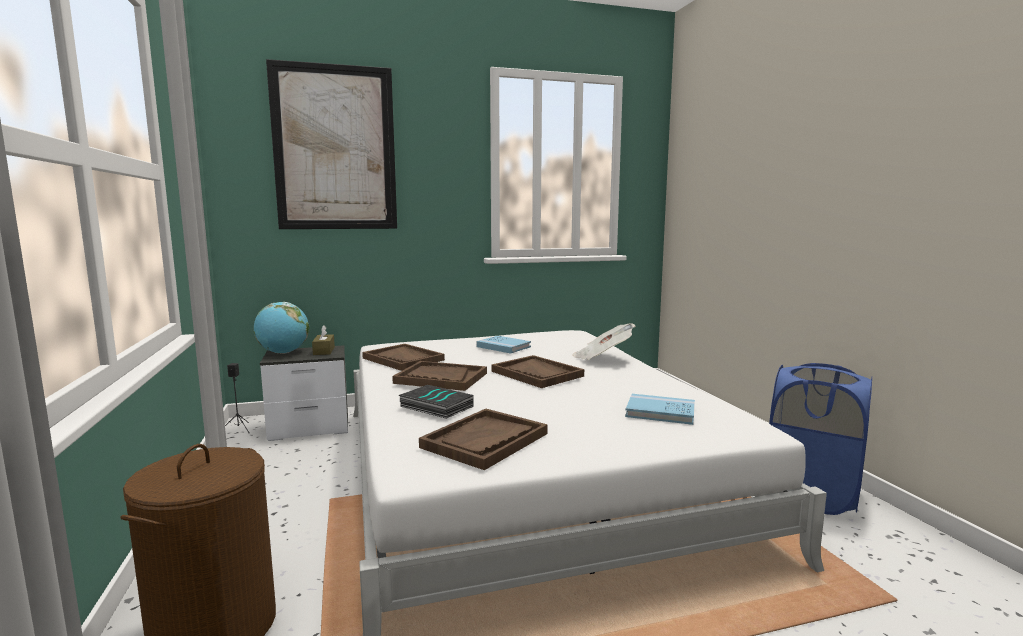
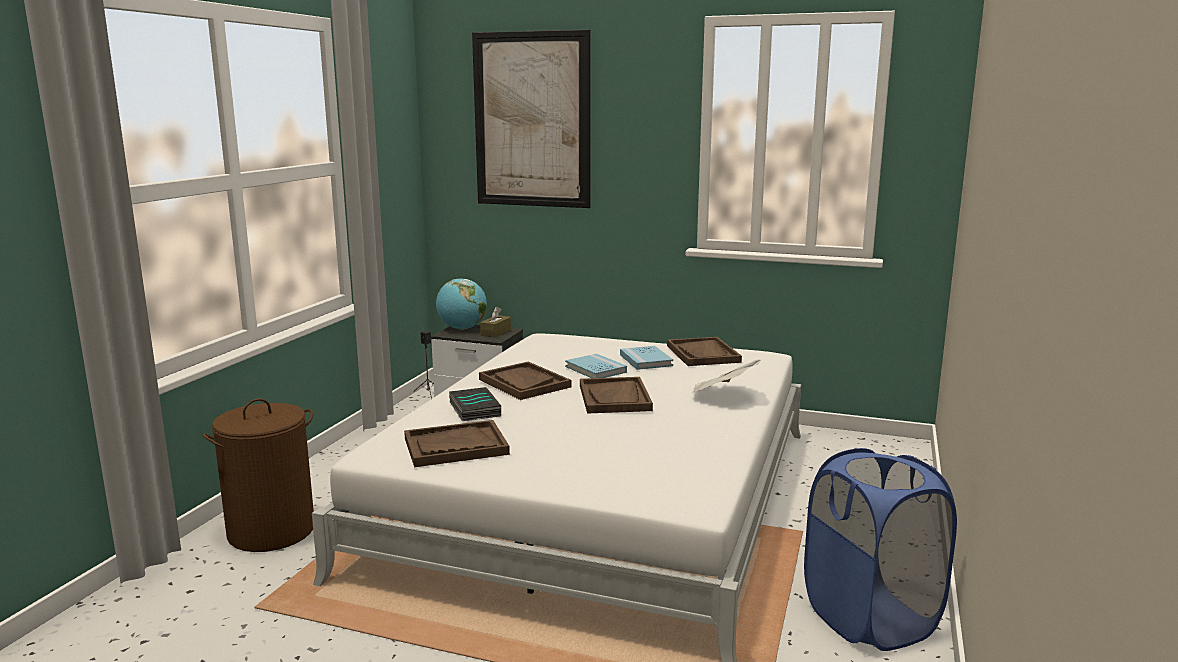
camera: 35 degrees right, 5 degrees up
(403, 359) = (535, 356): brown tray -> brown tray (703, 354)
(660, 412) = (646, 464): blue book -> blue book (595, 369)

